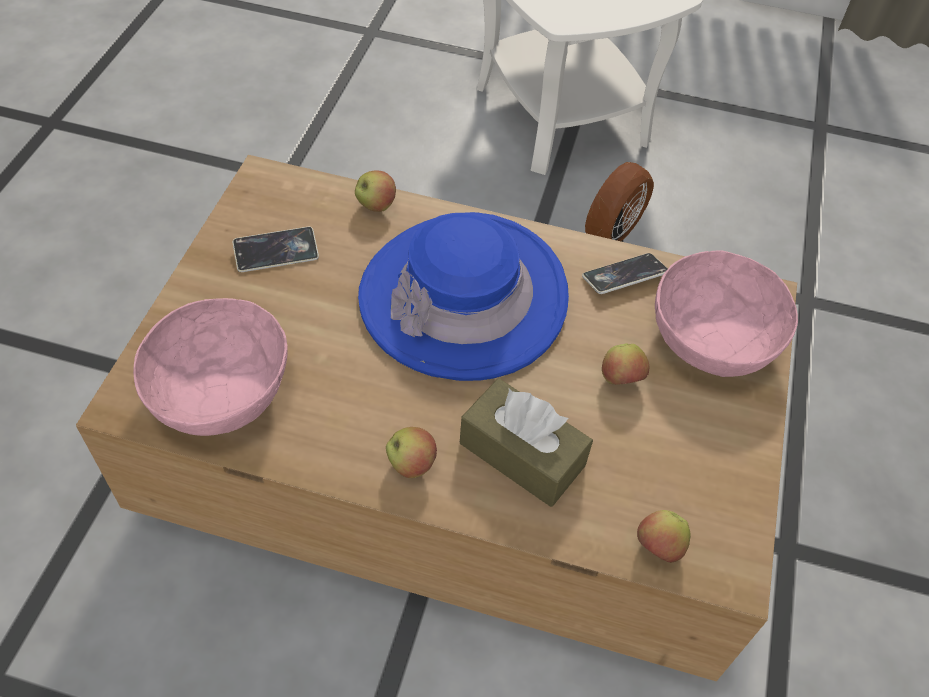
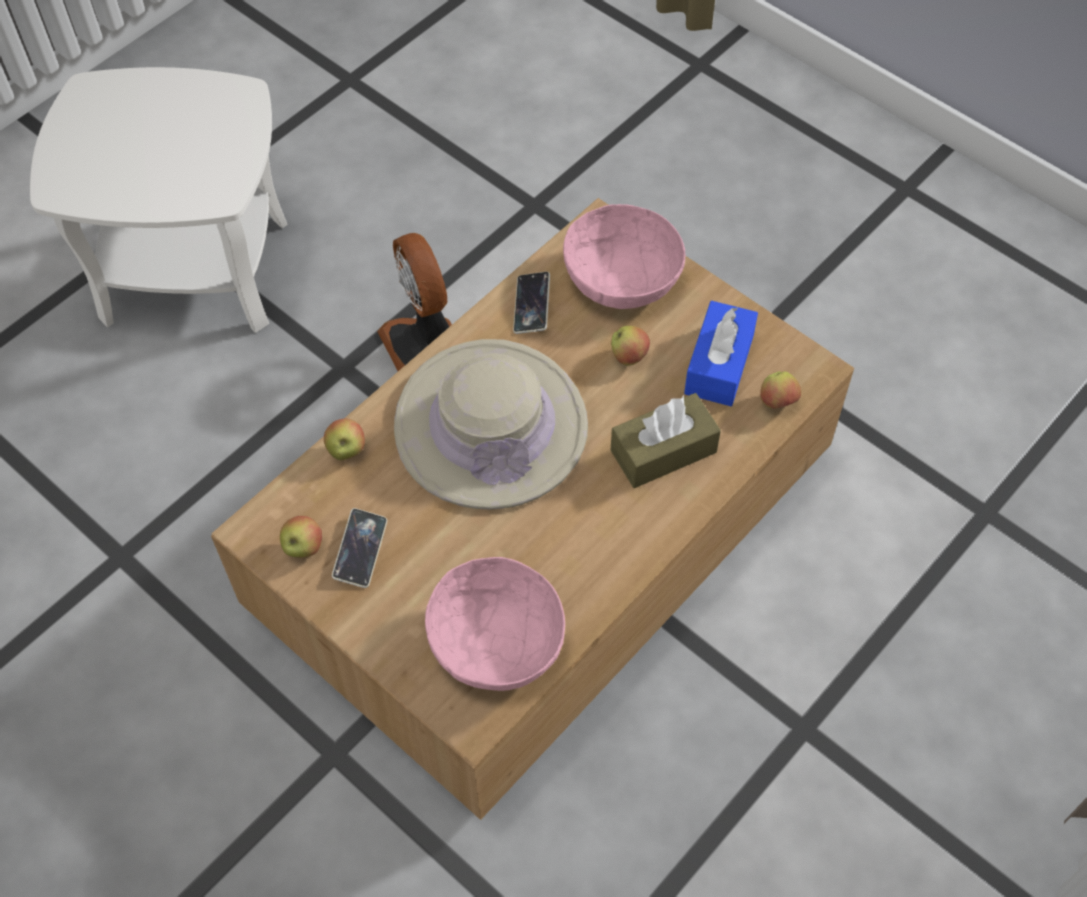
camera: 60 degrees left, 5 degrees up
(411, 464) = (636, 528): apple -> apple (303, 548)
(463, 297) = (491, 426): blue hat -> beige hat
(669, 467) = (719, 364): none -> blue tissue box

